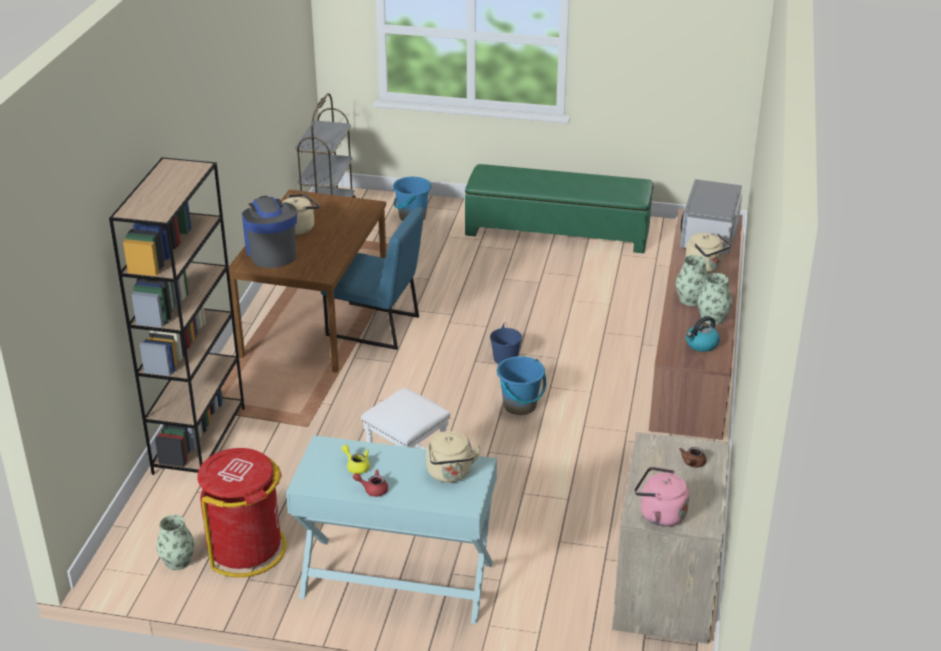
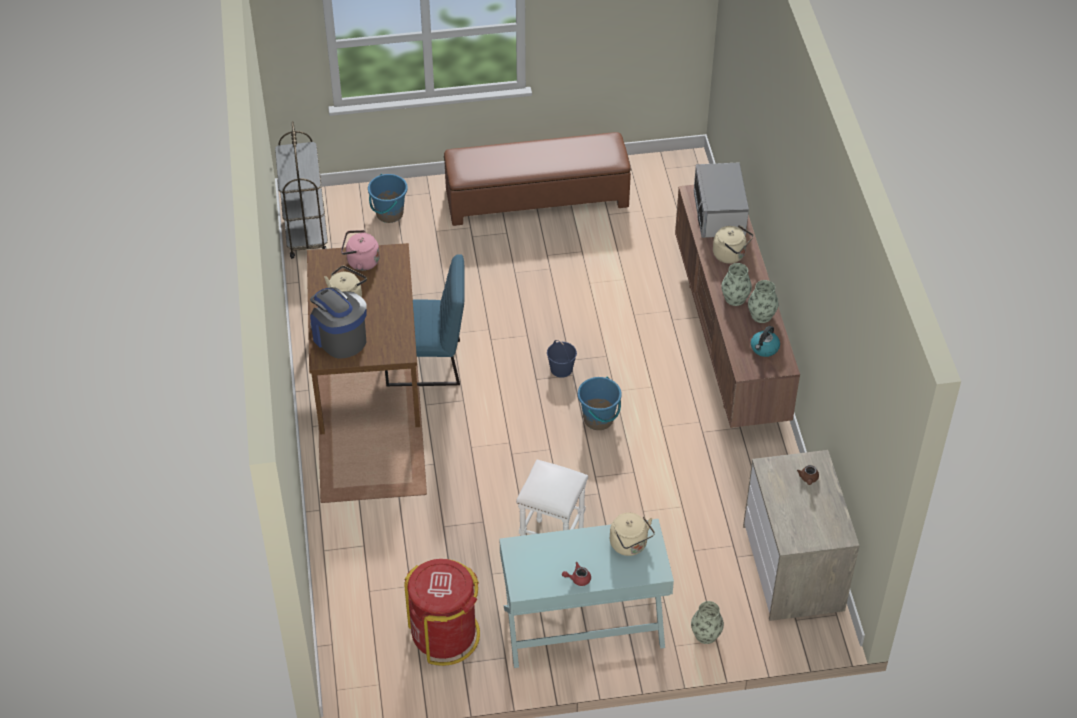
camera: 20 degrees left, 15 degrees up
(178, 561) = (395, 664): vase -> vase (706, 634)
(199, 440) = (338, 536): beige bookcase -> none
(356, 466) = (552, 559): yellow teapot -> none
(558, 230) = (537, 197): green bench -> brown bench
(659, 514) = (804, 536): pink kettle -> pink kettle (361, 262)

